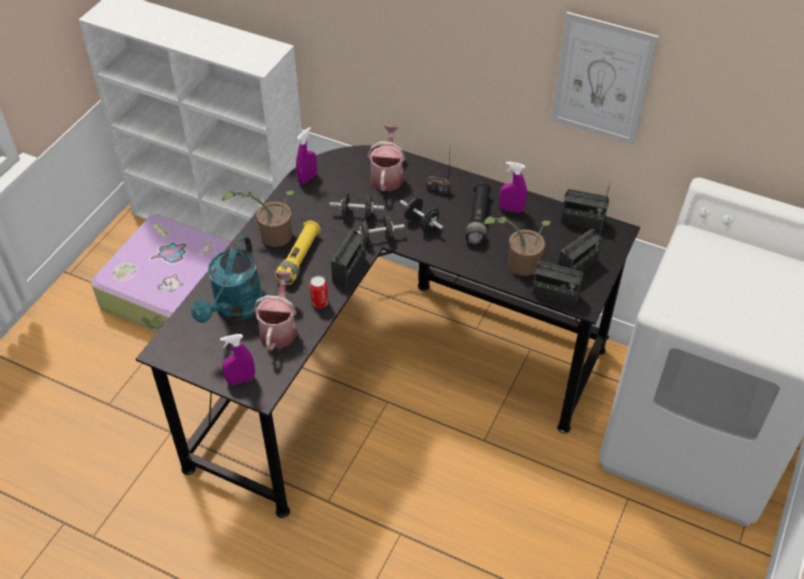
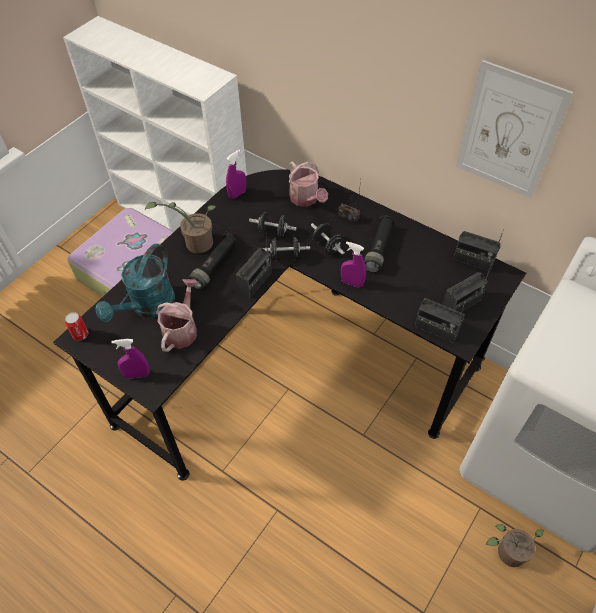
camera: 10 degrees right, 5 degrees up
(299, 258) = (214, 266): yellow flashlight -> black flashlight
(319, 302) = (222, 310): can -> can (80, 334)
(387, 175) = (306, 199): watering can -> watering can turned 135 degrees clockwise
(511, 209) = (410, 242): purple spray bottle -> purple spray bottle (352, 283)
(518, 264) = (407, 295): potted plant -> potted plant (507, 552)

